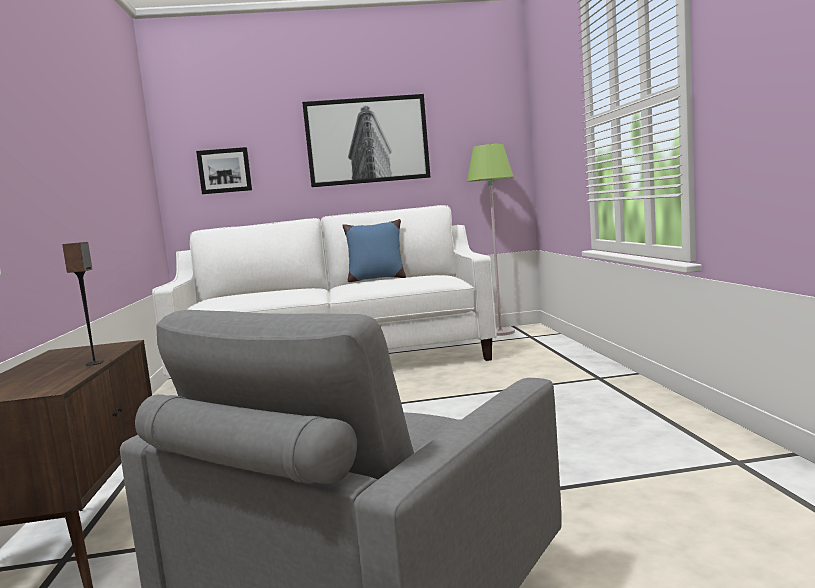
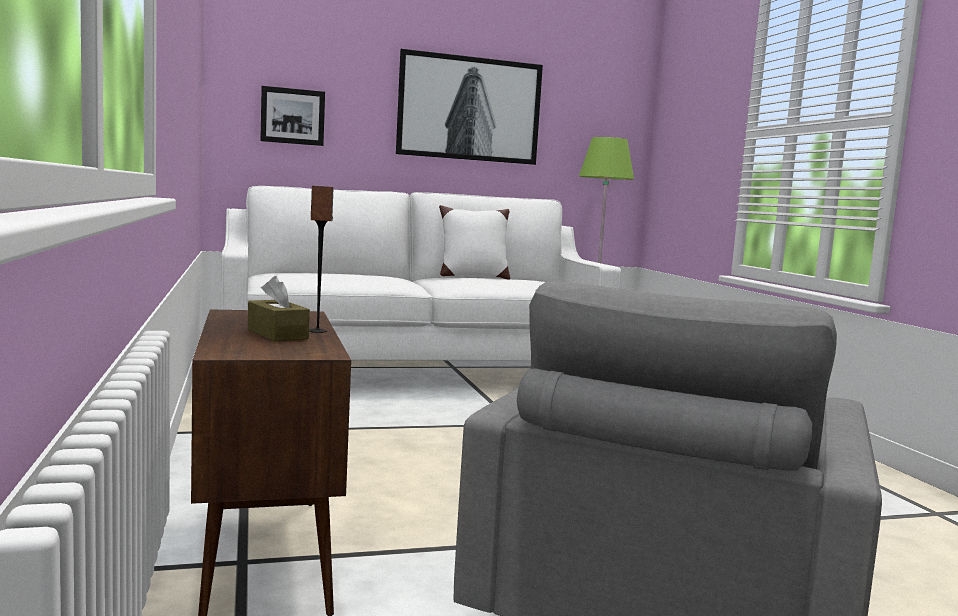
camera: 10 degrees left, 0 degrees up
(52, 371) = (277, 334): none -> brown tissue box
(376, 279) = (472, 277): blue pillow -> white pillow

